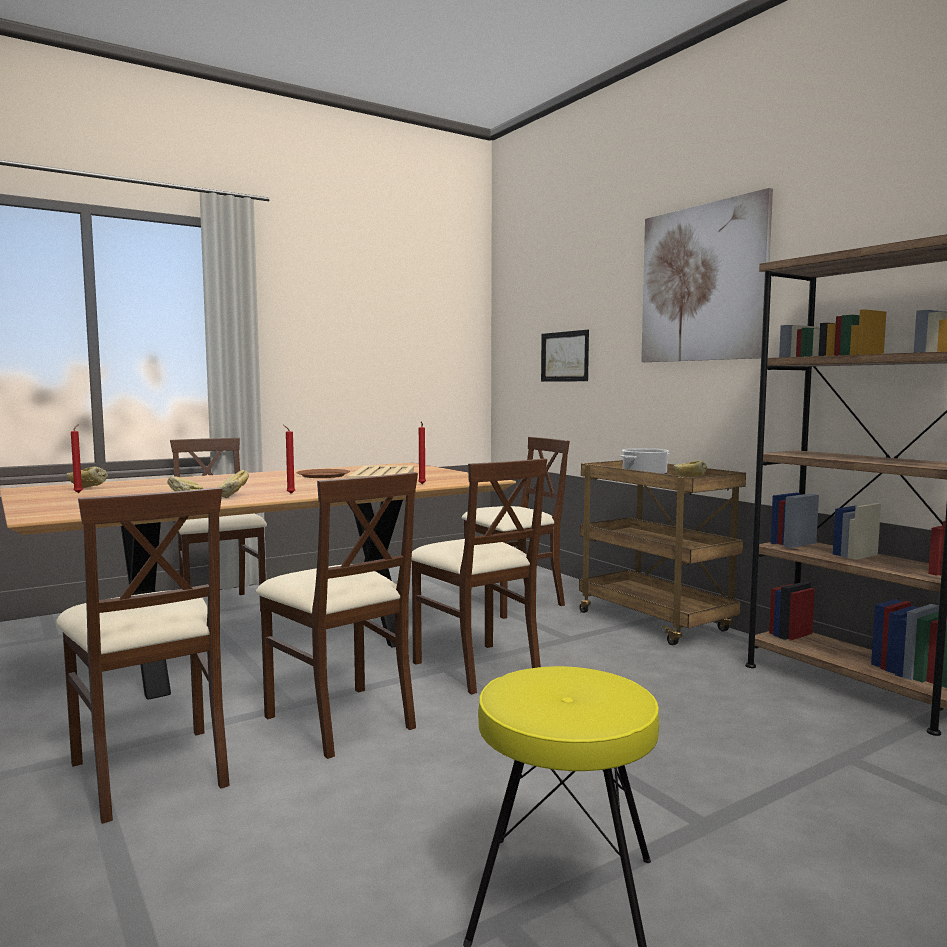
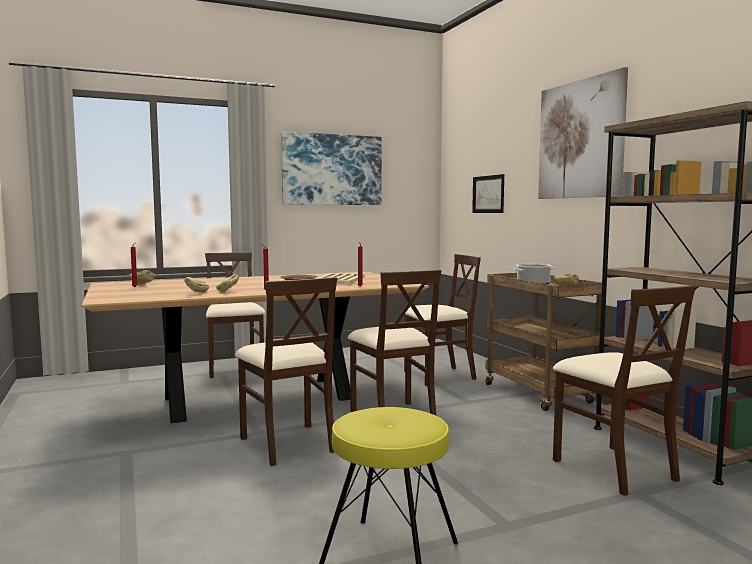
camera: 10 degrees right, 0 degrees up
(151, 771) = (161, 465): beige chair -> beige chair (614, 468)
(349, 321) = (332, 170): none -> picture

